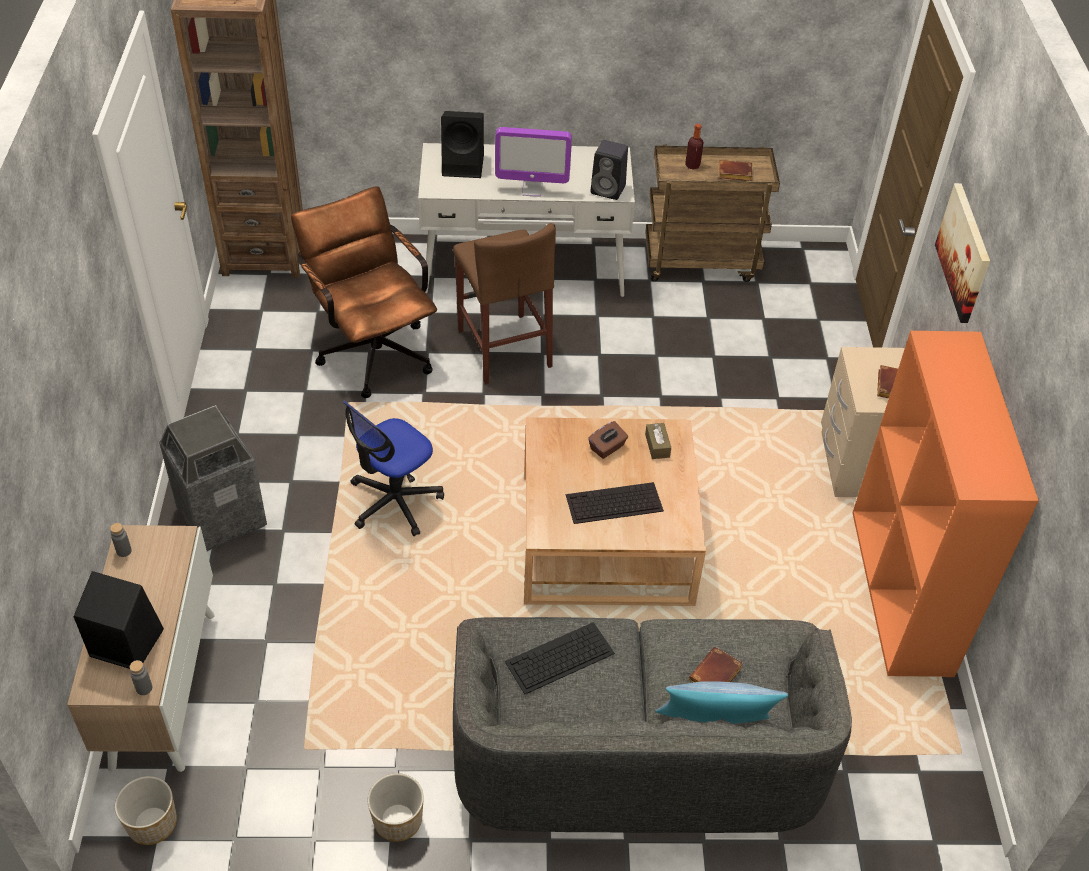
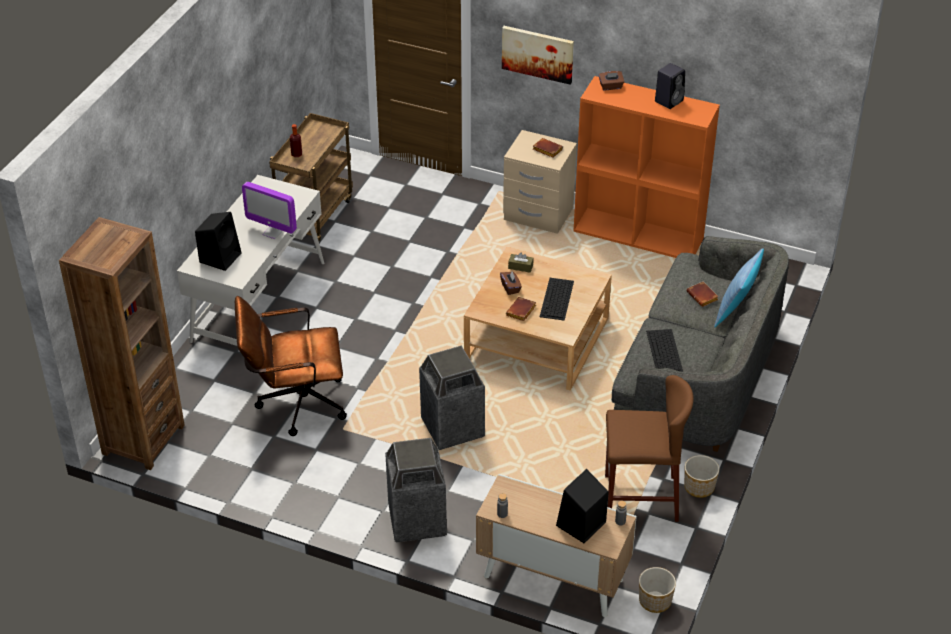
camera: 65 degrees left, 5 degrees down
(394, 502) = (452, 428): office chair -> trash can
(504, 348) = (338, 335): brown stool -> brown stool (640, 498)
(532, 190) = (272, 232): monitor -> monitor turned 90 degrees clockwise
(609, 190) = (298, 198): black speaker -> black speaker (669, 100)
(733, 174) = (319, 140): brown book -> brown book (521, 312)
(968, 356) = (611, 87): none -> brown tissue box

